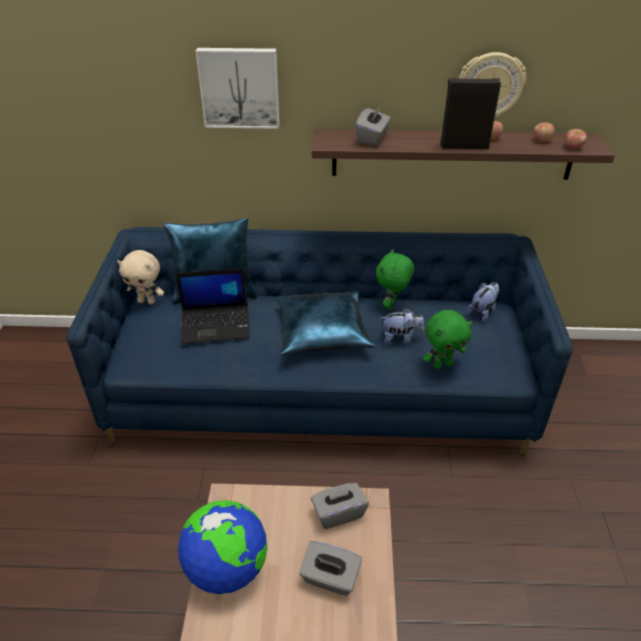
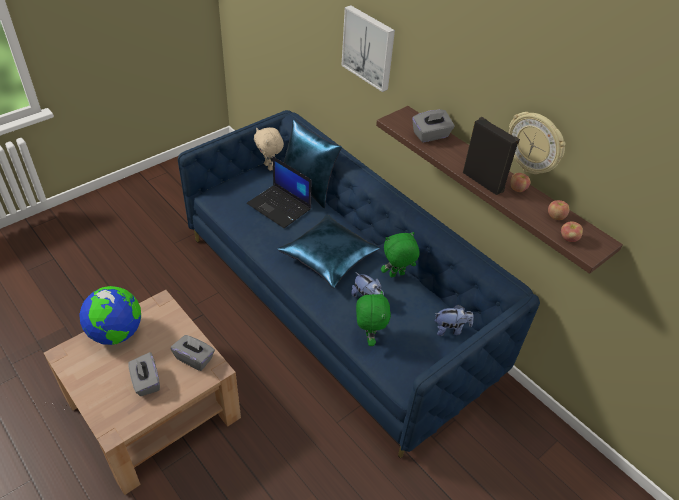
camera: 45 degrees right, 5 degrees up
(442, 365) = (368, 337): green plush toy -> green plush toy turned 120 degrees counterclockwise

